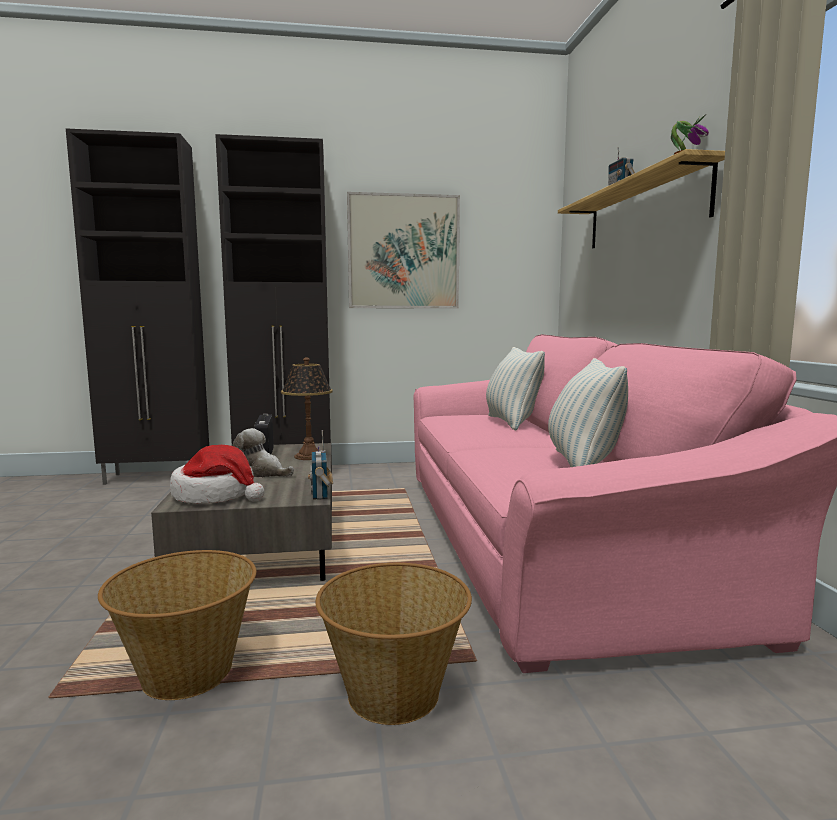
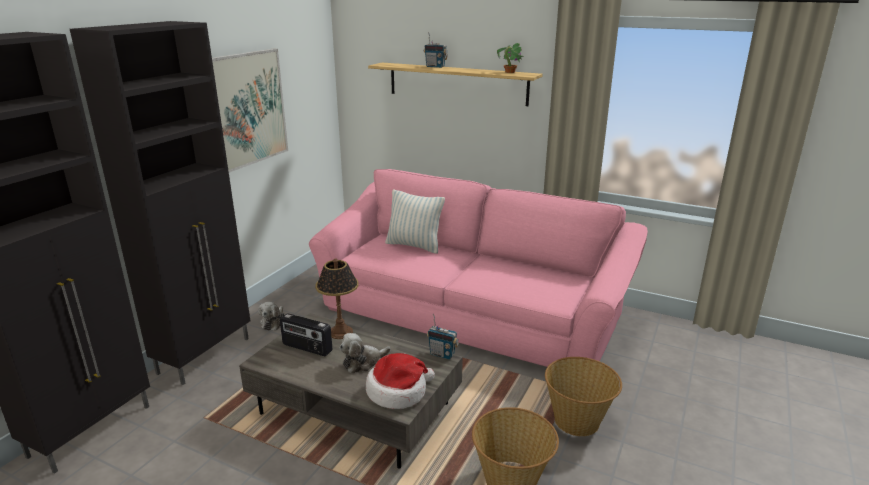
camera: 55 degrees left, 15 degrees up
(366, 475) = (273, 322): none -> plush toy
(583, 464) = (529, 270): pillow -> none

